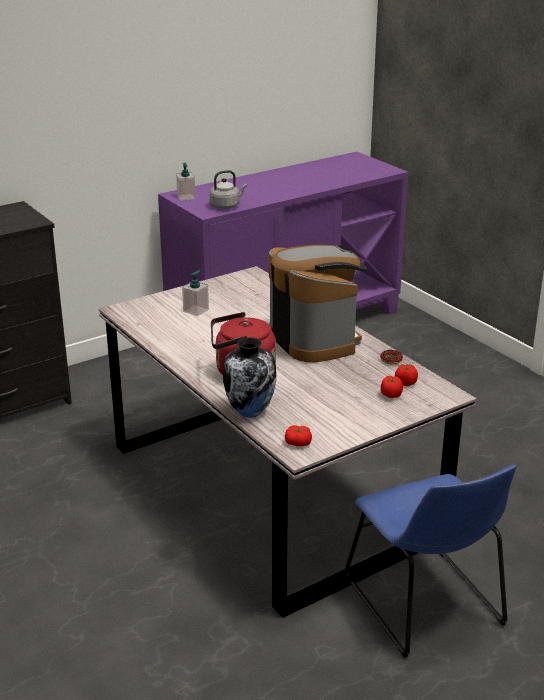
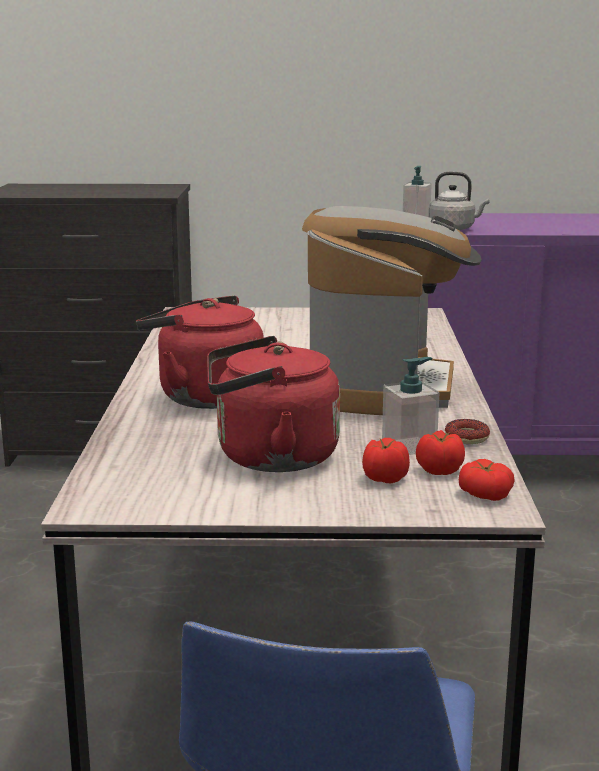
camera: 35 degrees right, 10 degrees down
(196, 310) = (275, 329): soap dispenser -> soap dispenser (409, 446)
(250, 412) = (128, 438): vase -> none
(298, 443) = (117, 492): tomato -> tomato (485, 494)
(330, 401) = (269, 458): none -> red kettle

